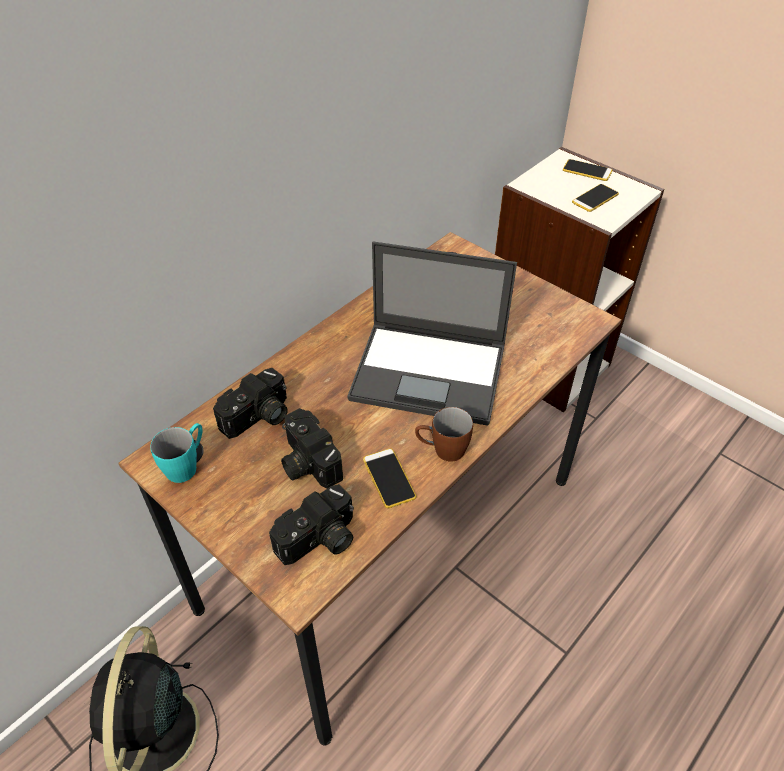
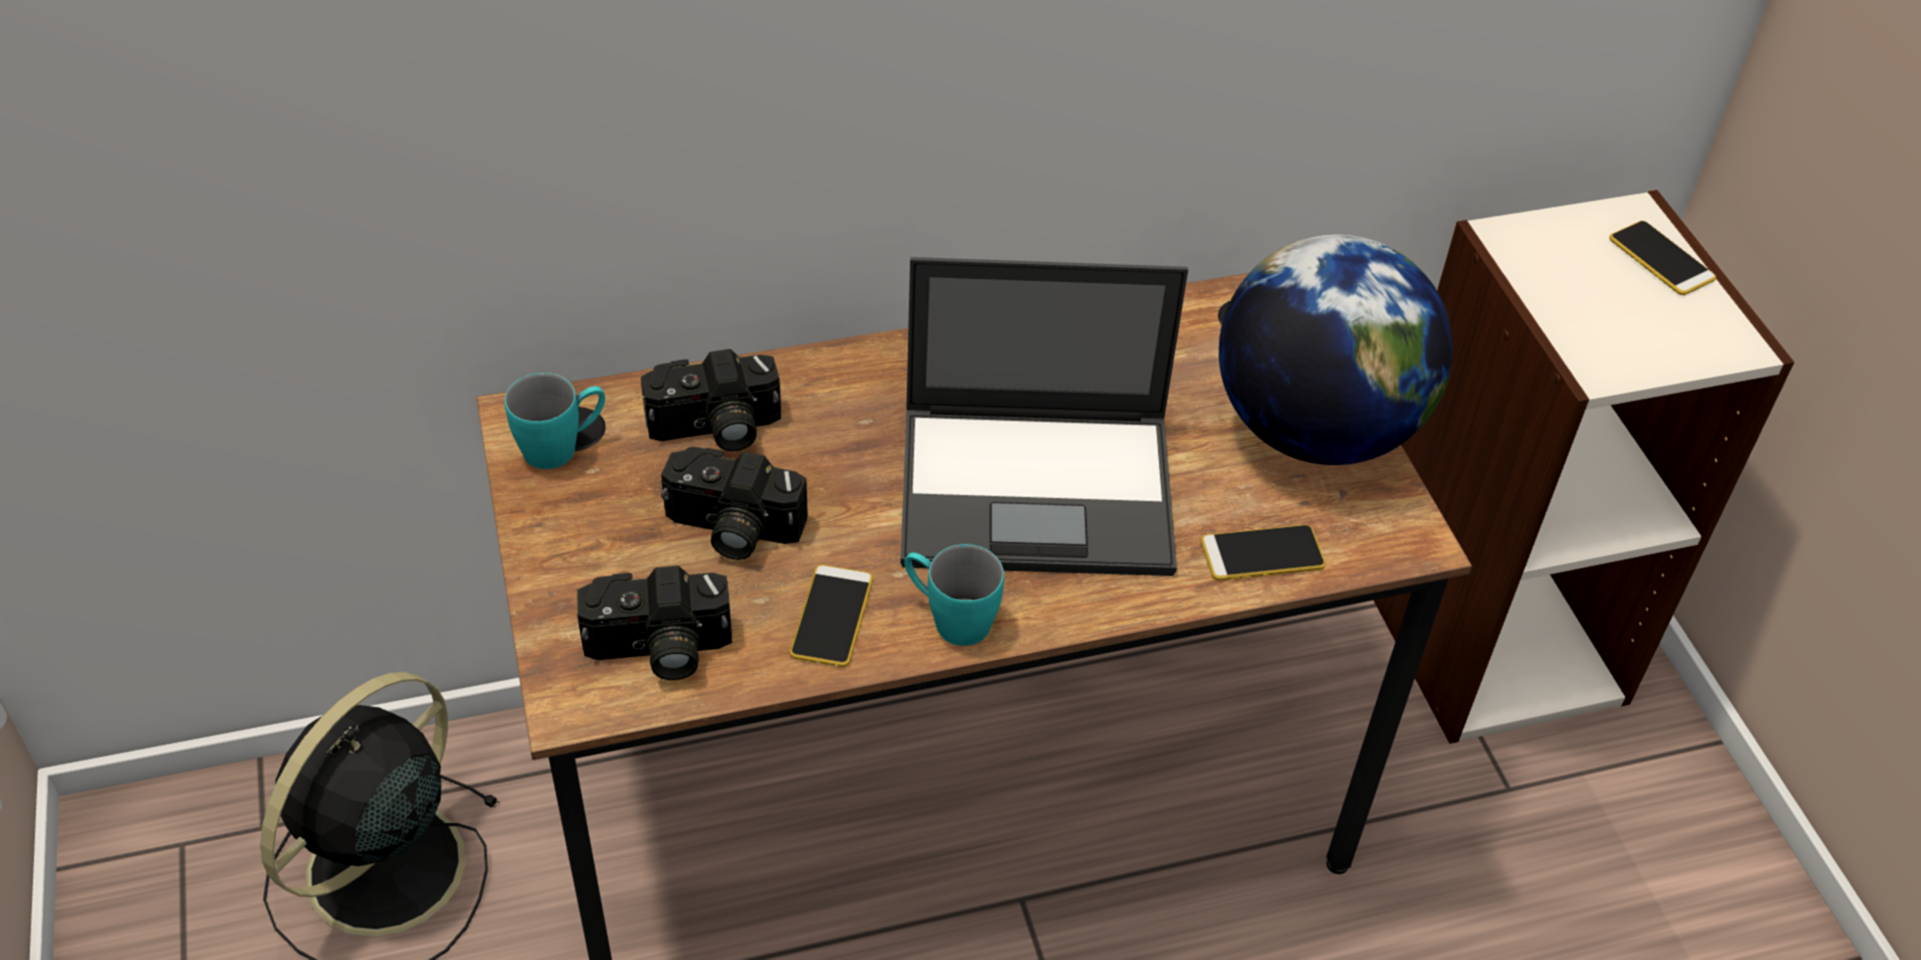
camera: 30 degrees right, 0 degrees up
(306, 462) = (731, 529): camera -> camera turned 75 degrees counterclockwise
(430, 372) = (1040, 490): laptop -> laptop turned 45 degrees counterclockwise
(442, 450) = (949, 618): brown mug -> turquoise mug
(517, 293) = (1315, 430): none -> globe
(595, 198) = (1622, 320): phone -> phone (1262, 554)

